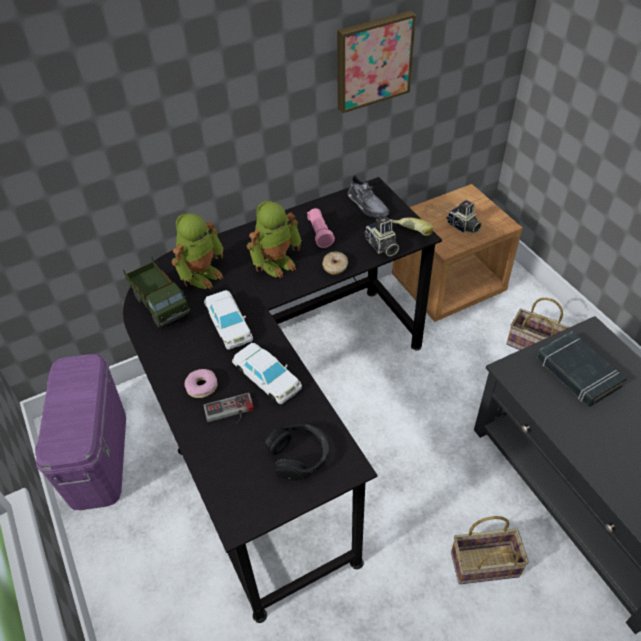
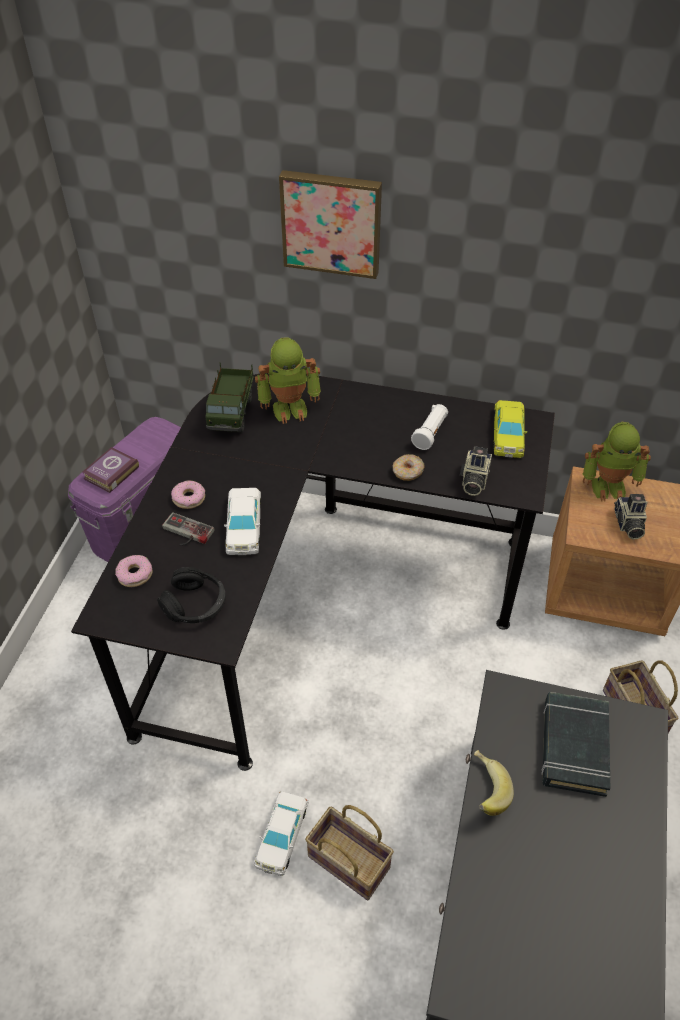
camera: 40 degrees right, 0 degrees up
(67, 427) = (110, 473): none -> book
(227, 470) = (135, 574): none -> donut
(228, 323) = (264, 462): white toy car -> white toy car (281, 835)
(276, 263) = (361, 436): toy robot -> toy robot (608, 486)
(320, 233) = (430, 433): pink flashlight -> white flashlight
(367, 205) = (508, 433): grey shoe -> yellow toy car
(373, 60) = (576, 276): picture -> picture (332, 223)
(409, 236) = (512, 488): banana -> banana (484, 790)

